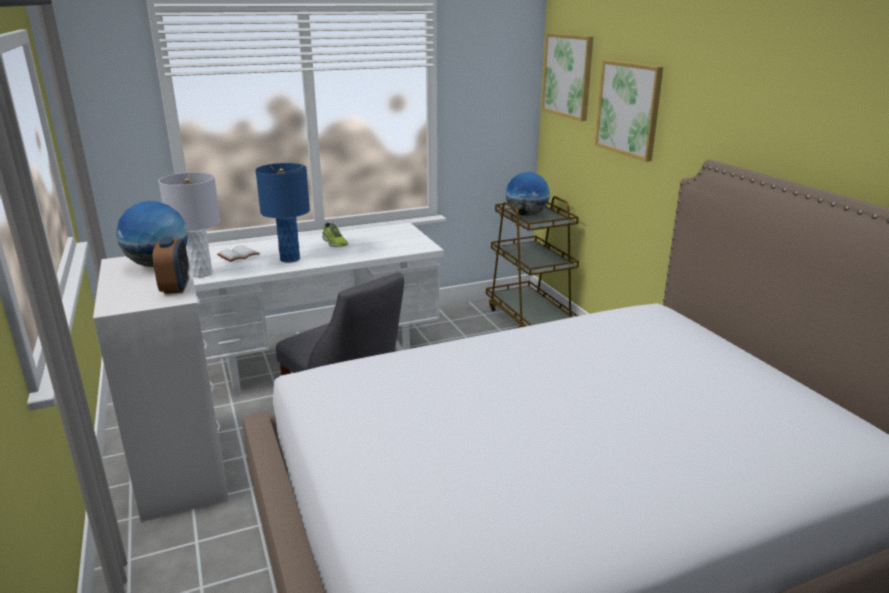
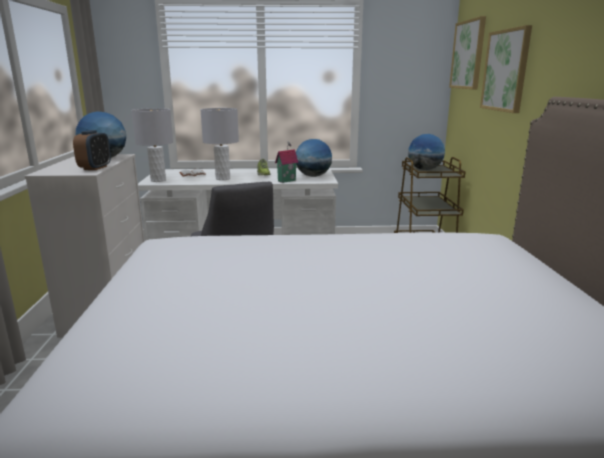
camera: 20 degrees right, 5 degrees down
(290, 259) = (223, 178): blue table lamp -> grey table lamp
(377, 253) = (286, 180): none -> toy house
(403, 240) = (313, 176): none -> globe

